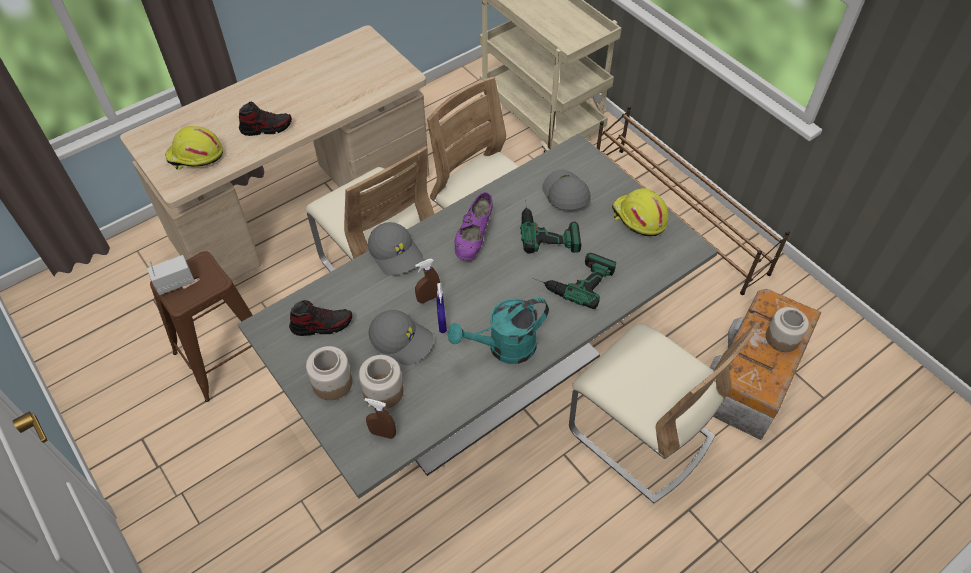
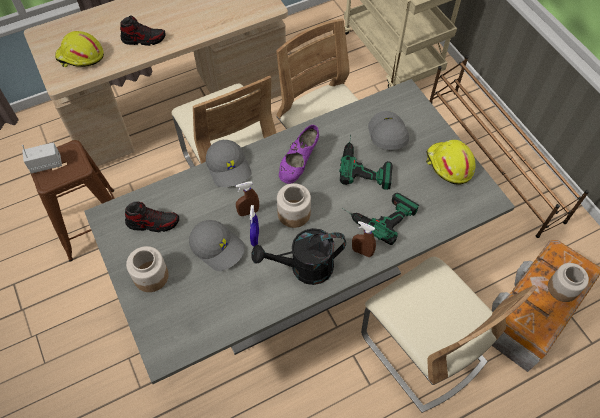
camera: 10 degrees right, 5 degrees up
(382, 391) = (191, 291): jar -> jar (293, 213)
(382, 433) = (184, 329): brown spray bottle -> brown spray bottle (362, 252)
(504, 348) = (304, 268): turquoise watering can -> black watering can

